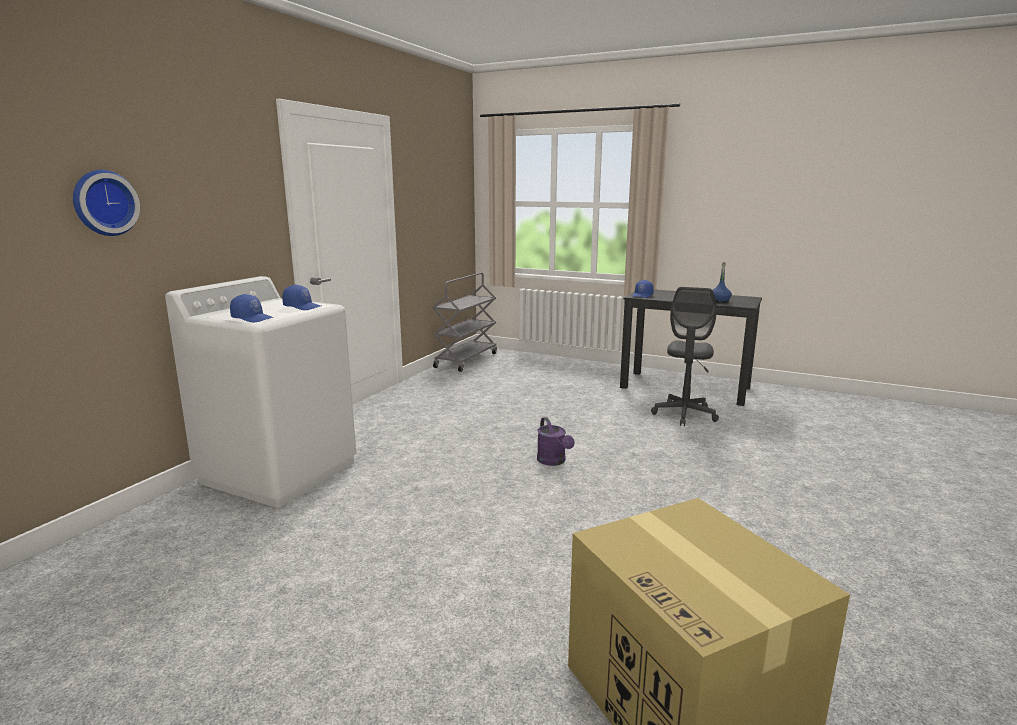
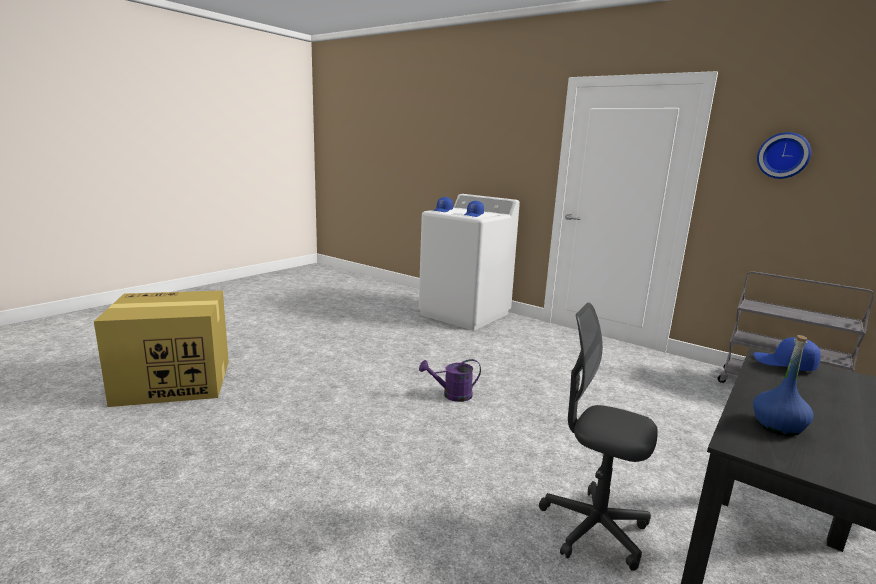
camera: 100 degrees right, 0 degrees up
(104, 203) = (451, 145): wall clock -> wall clock (783, 155)

